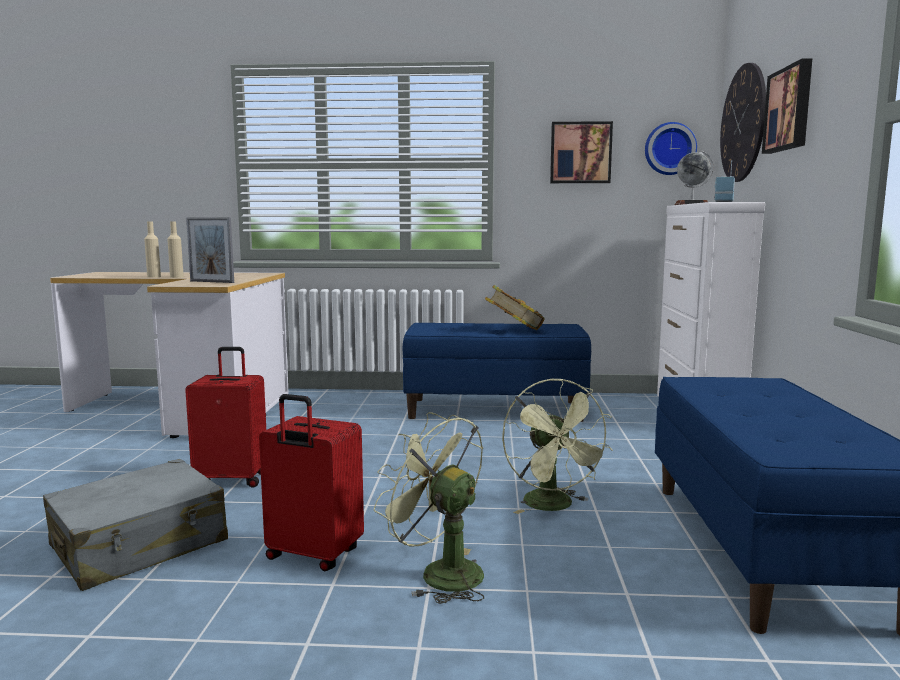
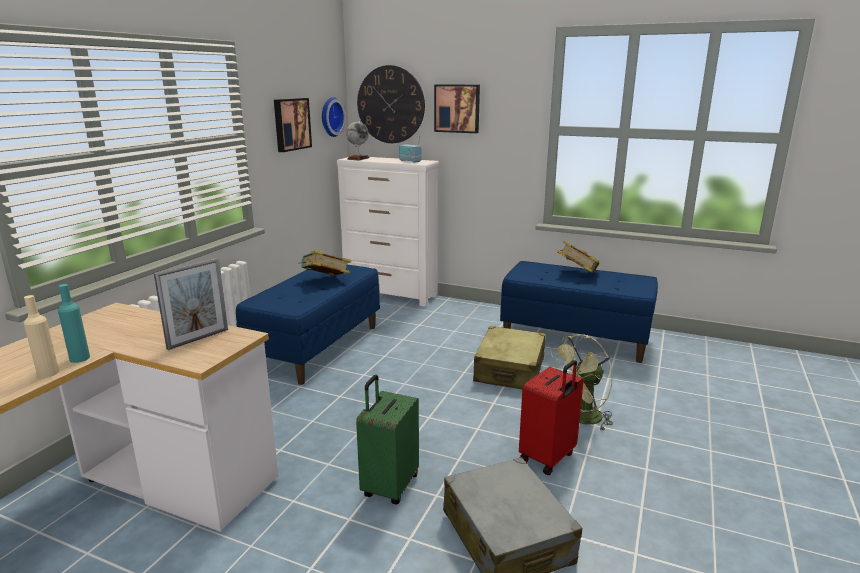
camera: 70 degrees left, 10 degrees up
(176, 277) = (79, 358): beige bottle -> turquoise bottle
(233, 479) = (389, 486): red suitcase -> green suitcase
(554, 506) = (510, 370): green fan -> beige suitcase
(792, 408) = (577, 274): none -> book

